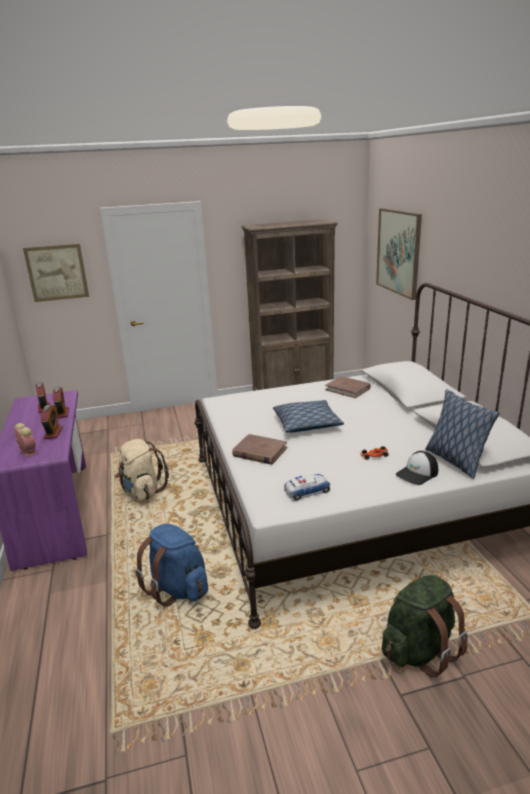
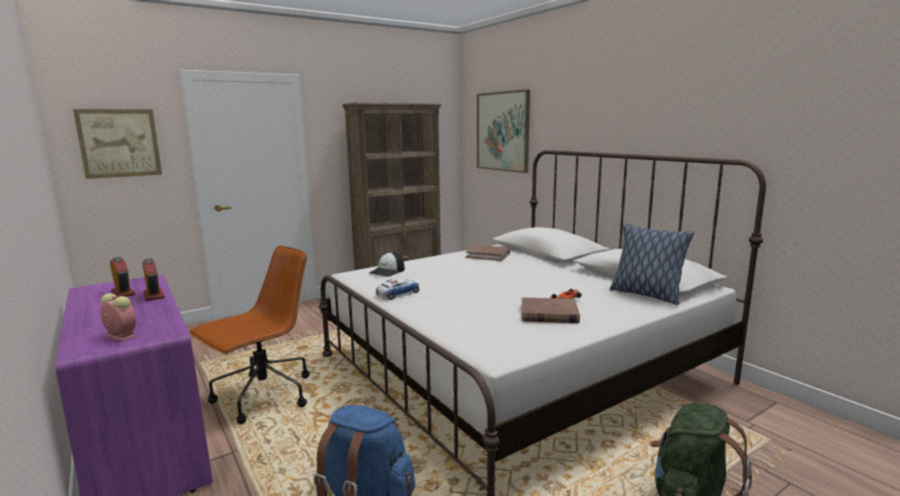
camera: 20 degrees left, 10 degrees down
(53, 433) = (151, 314): alarm clock -> none
(142, 492) = (263, 397): beige backpack -> brown office chair
(259, 452) = (438, 309): brown book -> brown book (549, 314)
(307, 424) = (470, 283): pillow -> none
(307, 491) = (523, 335): toy car -> toy car (398, 294)
(417, 473) = (622, 307): cap -> cap (387, 271)

